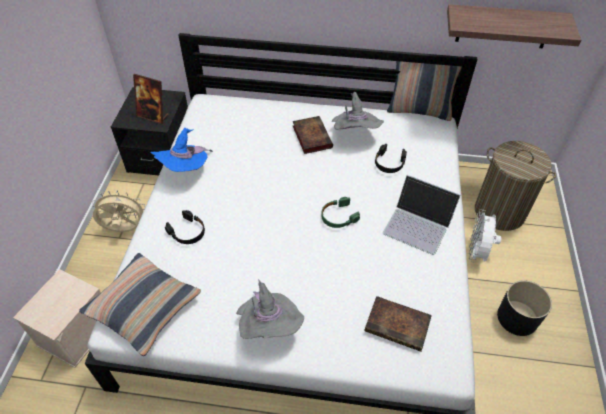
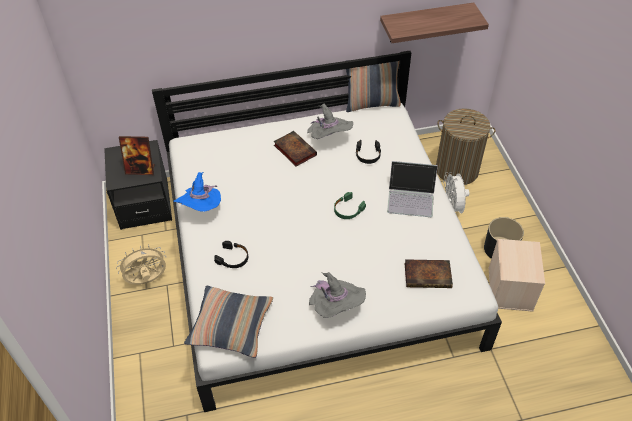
camera: 20 degrees left, 0 degrees up
(76, 331) = (153, 376): beige storage box -> beige storage box (509, 288)

